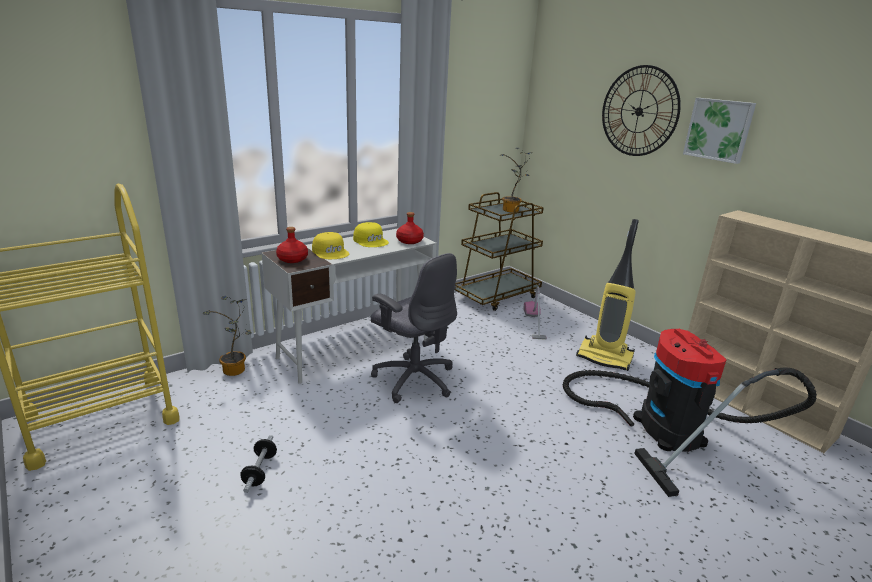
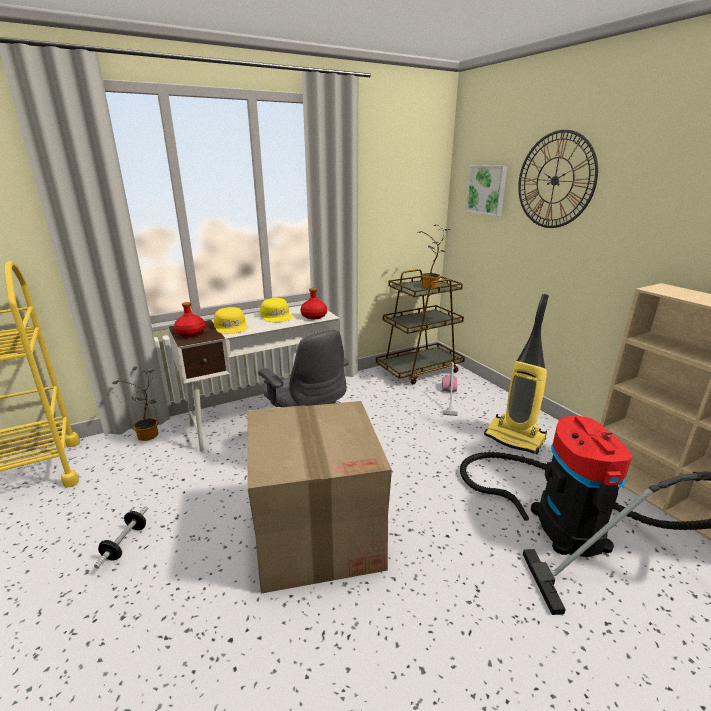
camera: 10 degrees right, 0 degrees up
(447, 448) = (317, 532): none -> cardboard box
(719, 129) = (640, 193): picture -> picture (487, 190)

